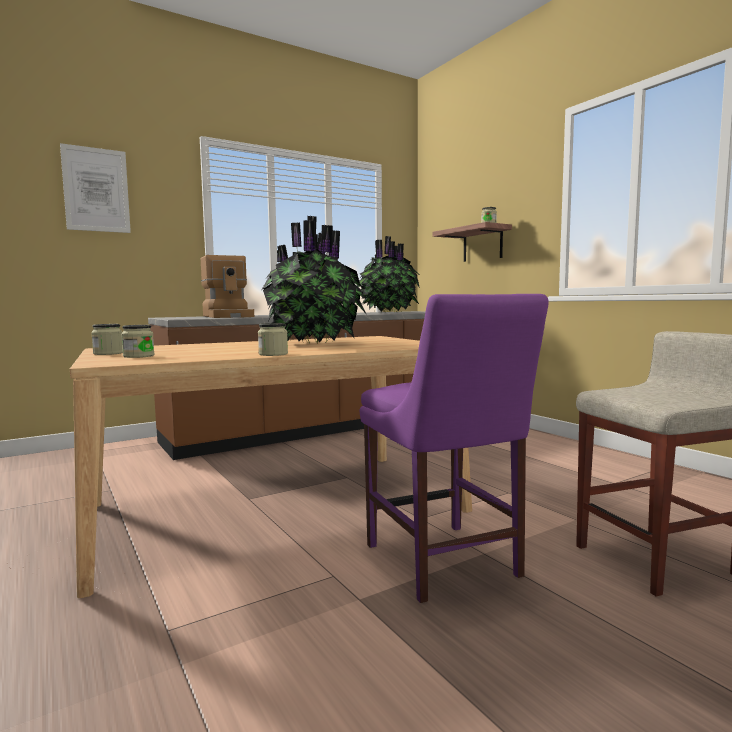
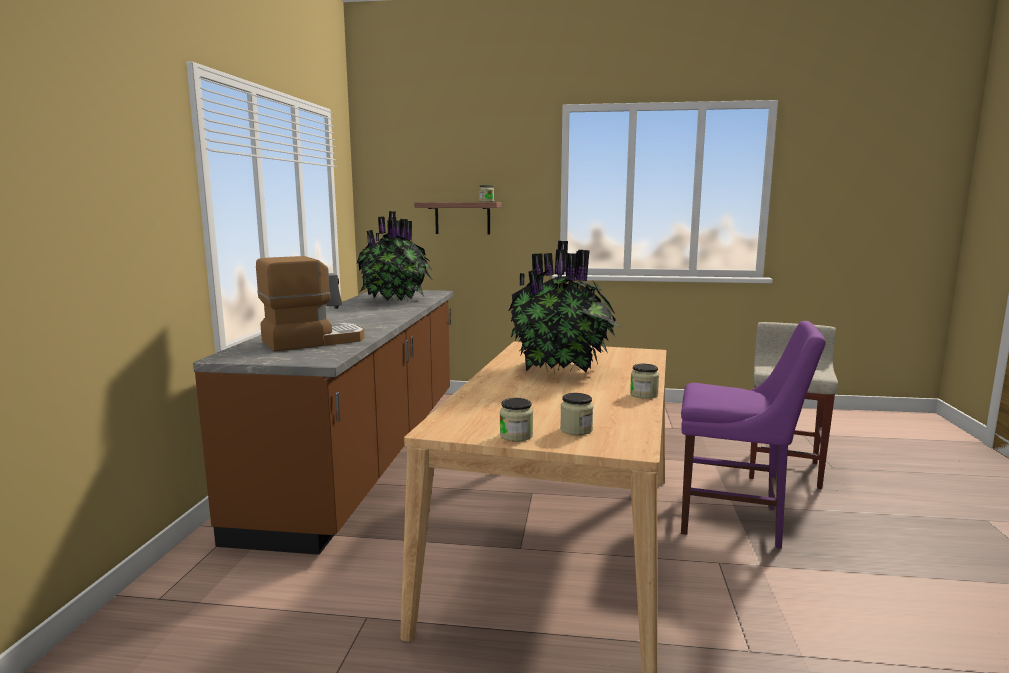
camera: 50 degrees left, 5 degrees up
(96, 190) = (84, 152): picture -> none
(229, 316) = (312, 341): coffee machine -> coffee machine turned 45 degrees counterclockwise

